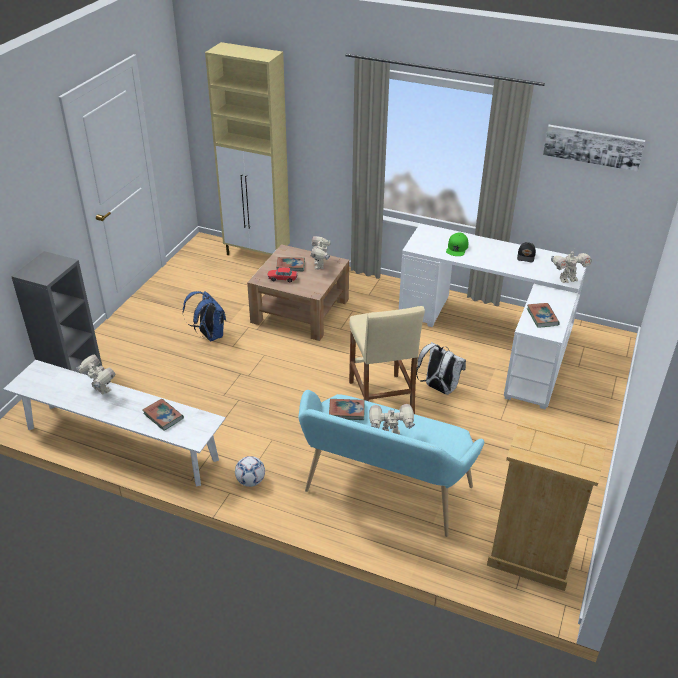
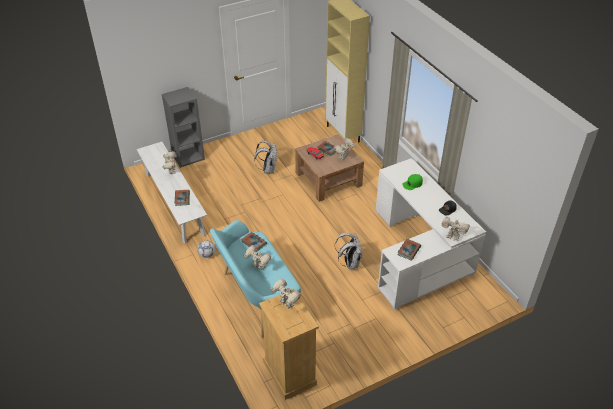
camera: 40 degrees right, 5 degrees up
(209, 335) = (268, 169): blue backpack -> white backpack
(381, 399) = (312, 251): beige stool -> none
(538, 437) = (286, 304): none -> toy robot
(593, 146) = (503, 156): picture -> none

